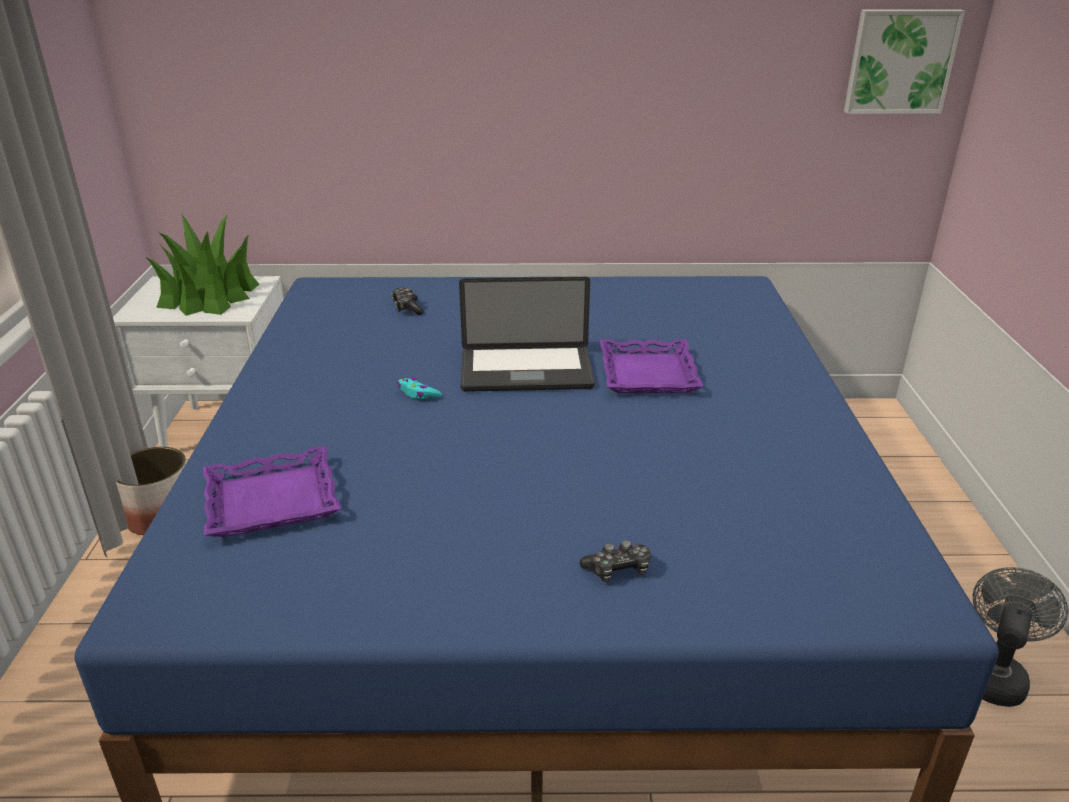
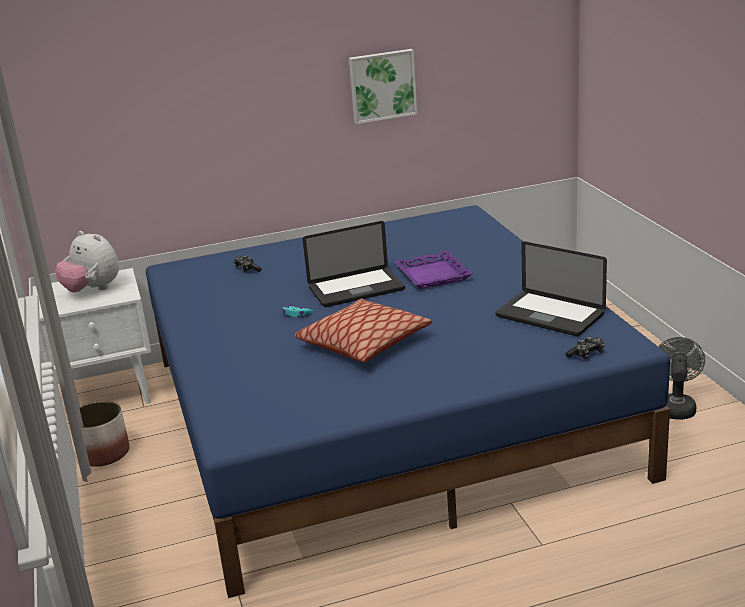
camera: 15 degrees left, 5 degrees down
(209, 296) = (92, 290): potted plant -> plush toy
(272, 500) = (253, 382): purple tray -> none
(477, 471) = (364, 343): none -> pillow
(618, 570) = (472, 367): game controller -> game controller (586, 354)
(798, 494) = (549, 315): none -> laptop
(900, 61) = (532, 53): picture -> picture (382, 85)

